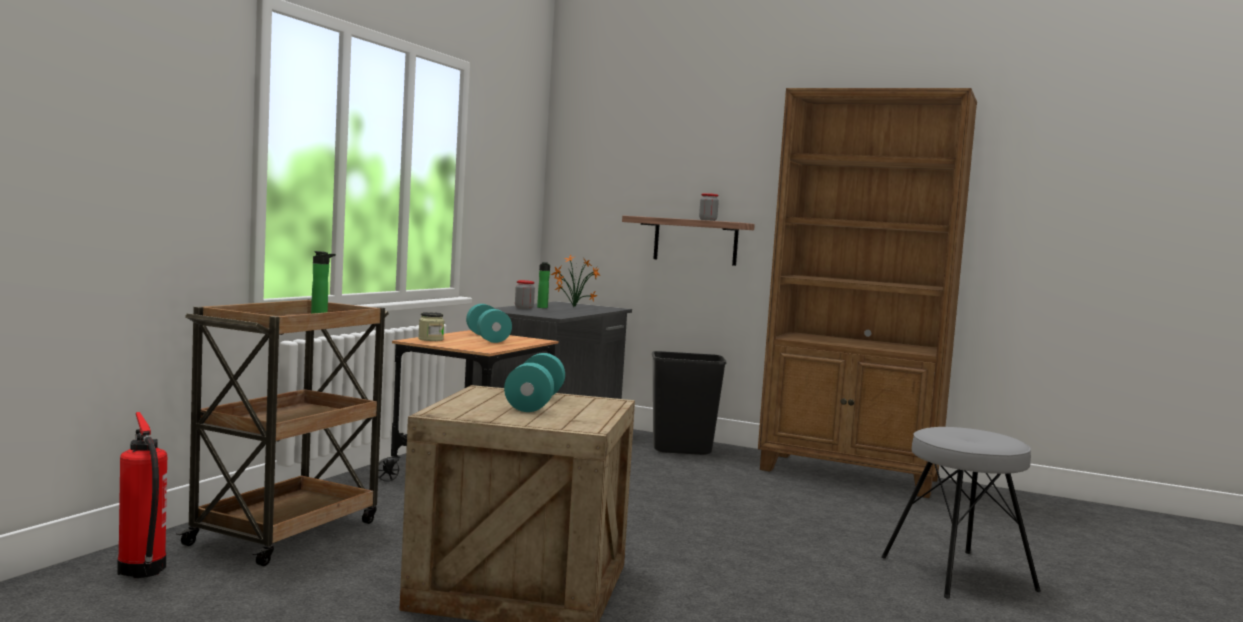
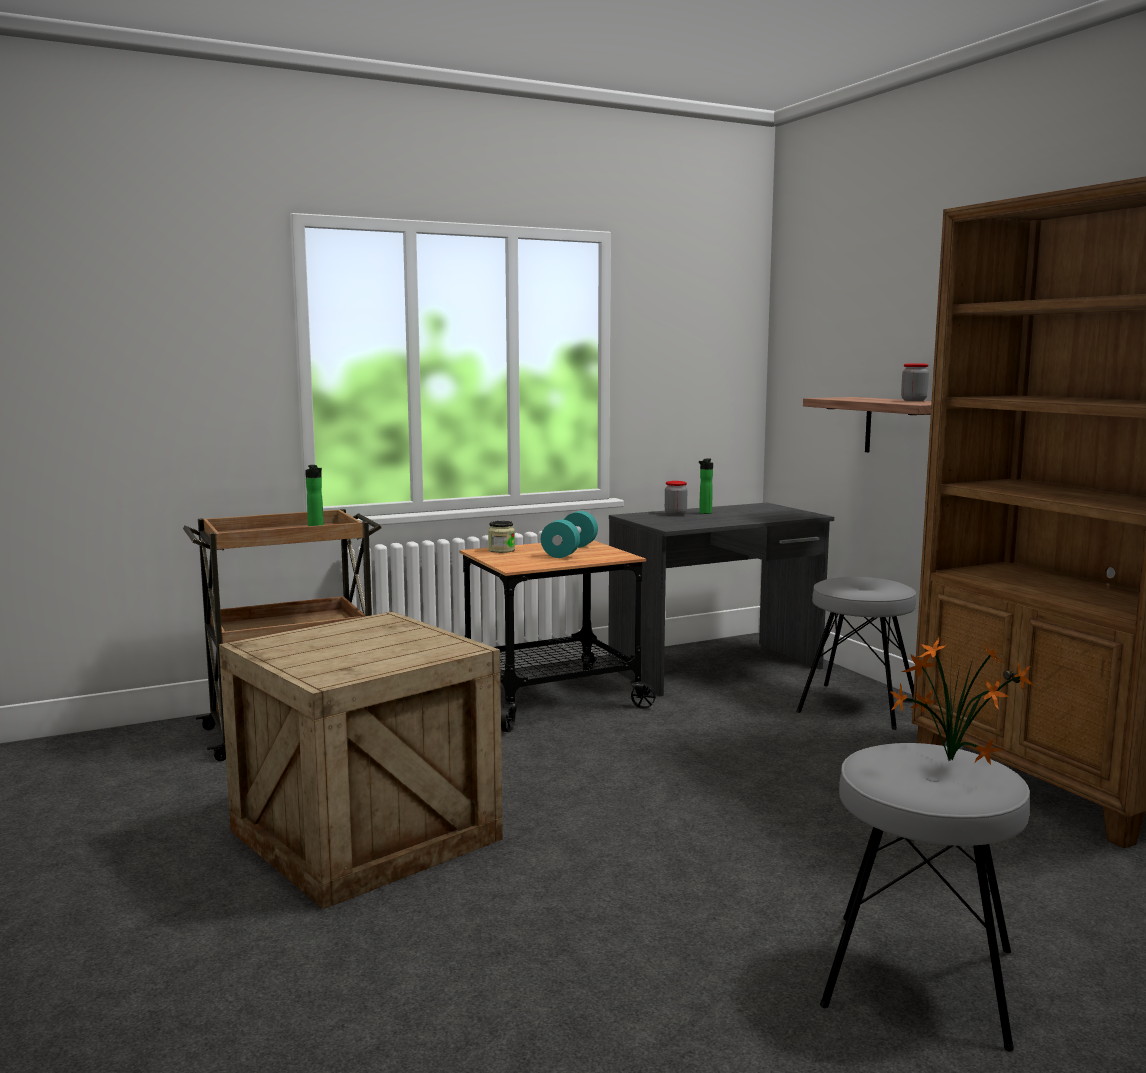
camera: 40 degrees right, 5 degrees up
(142, 571) = (142, 746): fire extinguisher -> none
(534, 403) = (377, 641): turquoise dumbbell -> none
(573, 307) = (751, 513): potted plant -> potted plant (948, 760)
(682, 450) = (857, 706): black trash can -> grey stool

